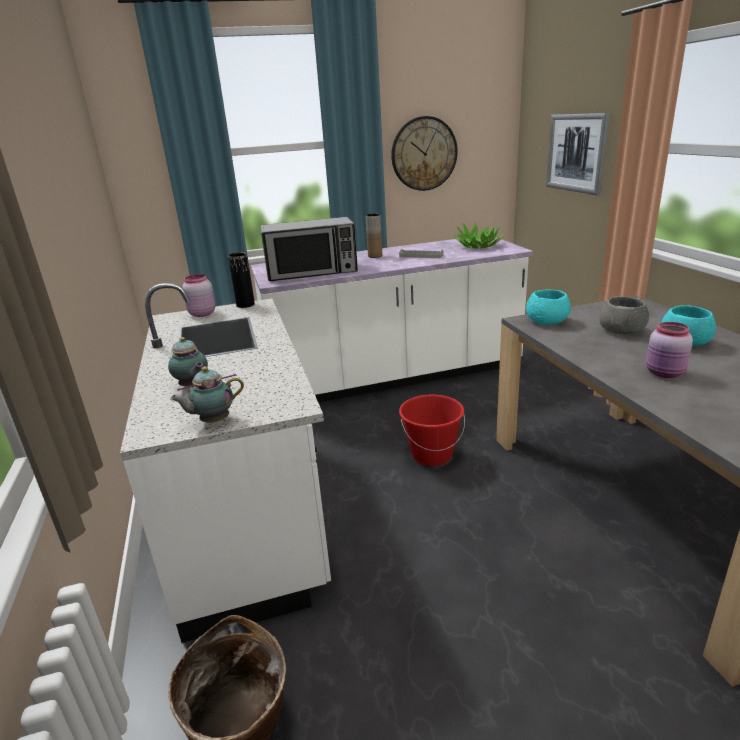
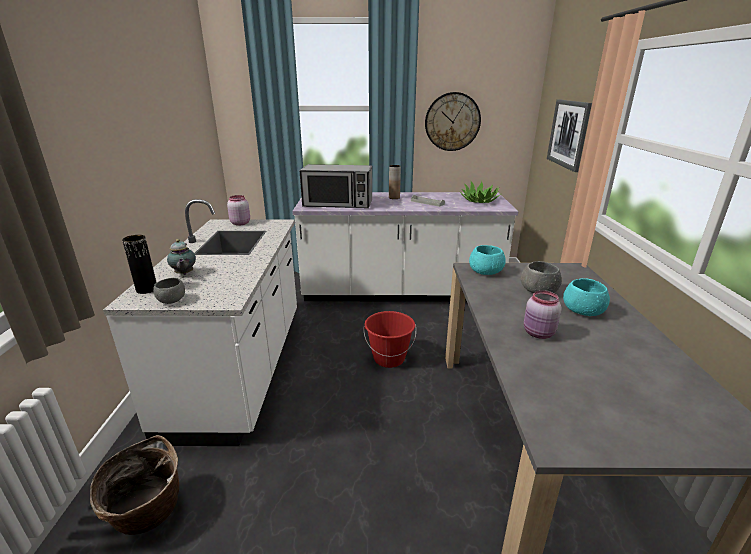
camera: 15 degrees right, 0 degrees up
(213, 421) = (171, 301): teapot -> grey bowl
(245, 305) = (272, 221): black vase -> black vase (147, 289)

